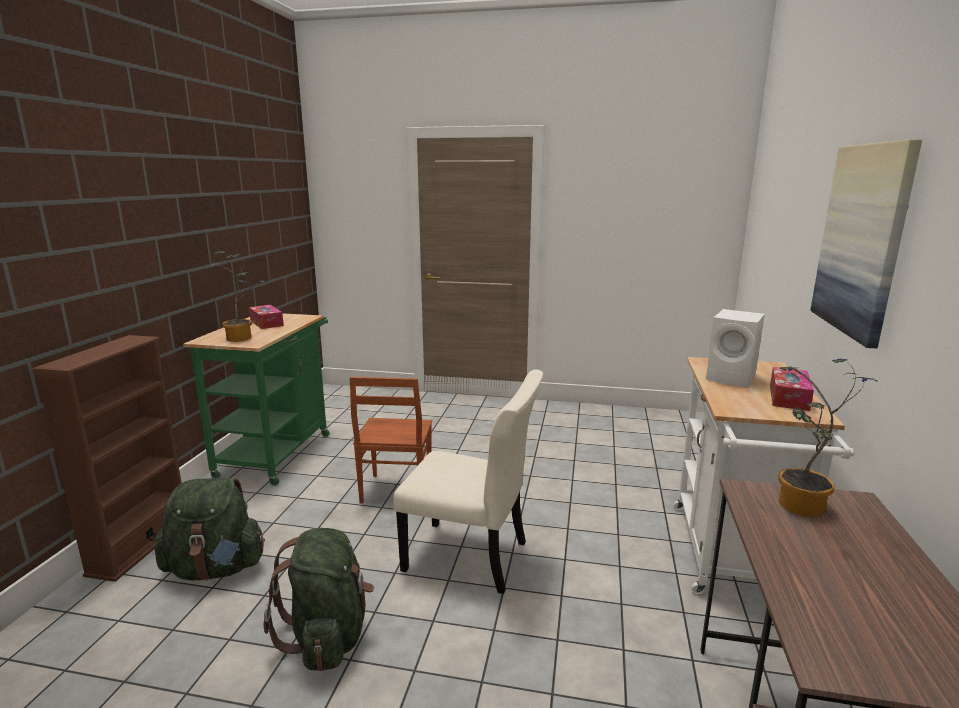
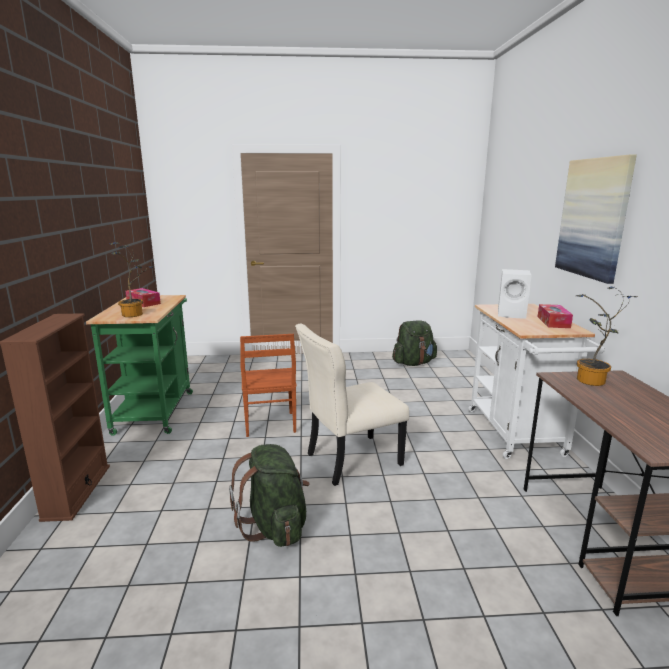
camera: 15 degrees left, 0 degrees up
(216, 568) = (156, 497): green backpack -> green backpack (413, 363)
(471, 557) = (350, 460): beige chair -> beige chair turned 150 degrees clockwise

